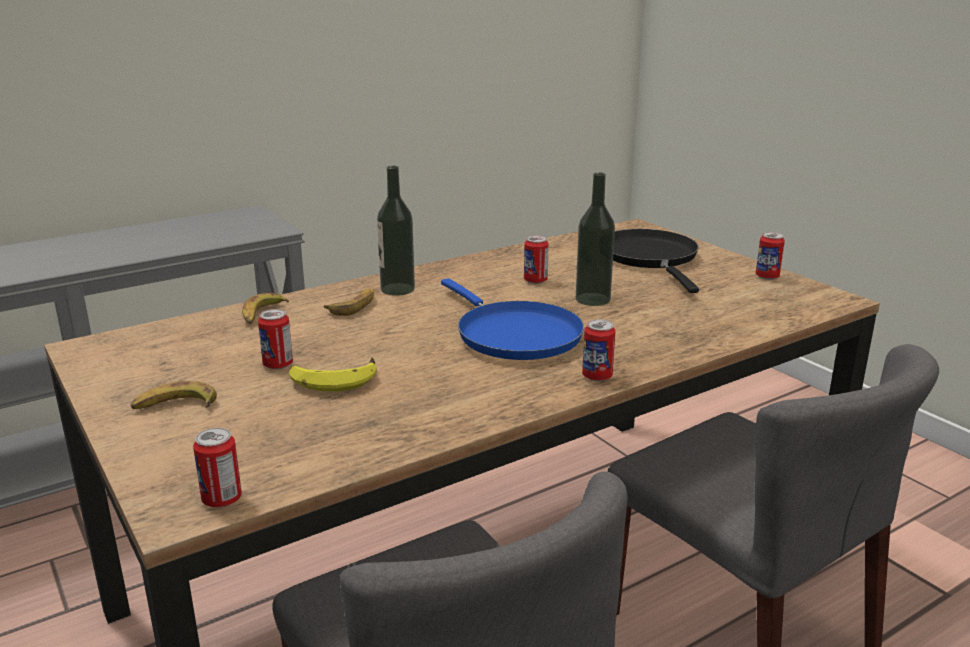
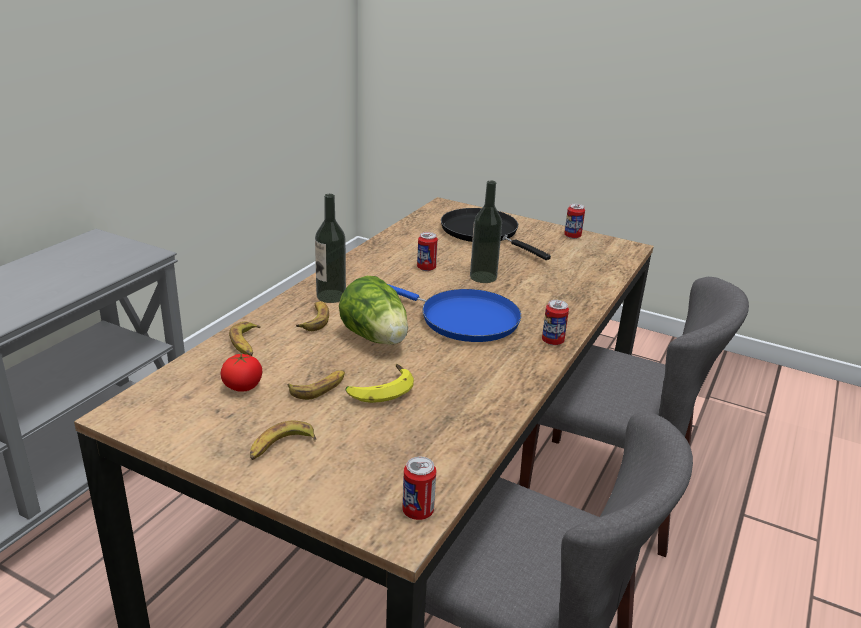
camera: 30 degrees left, 5 degrees up
(211, 348) = (242, 386): none -> tomato
(278, 365) = (319, 388): can -> banana
(394, 334) = (376, 338): none -> lettuce

